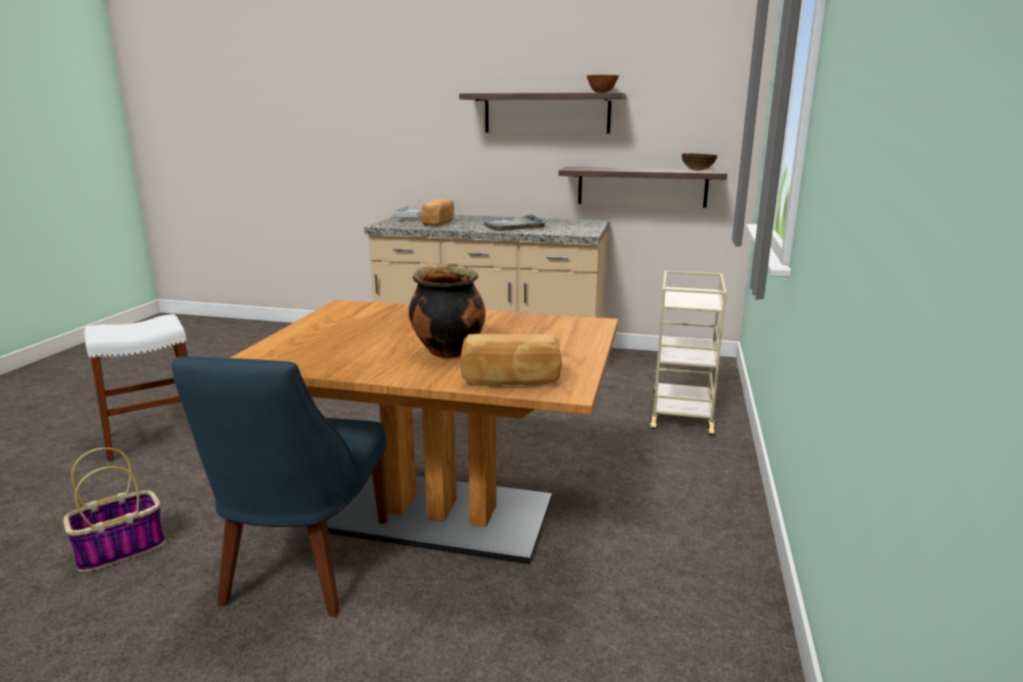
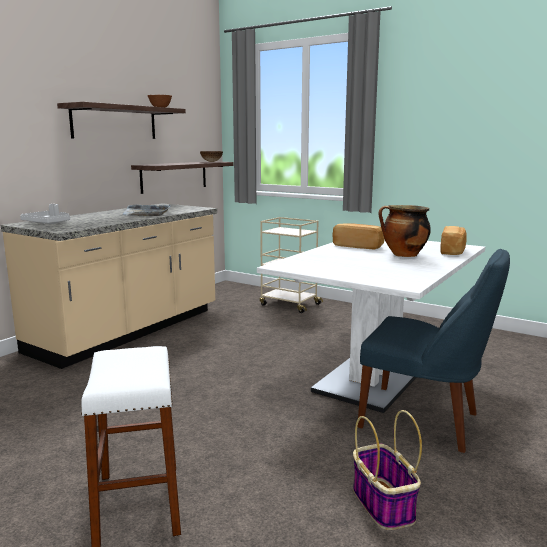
camera: 70 degrees left, 5 degrees down
(440, 223) = (91, 221): bread -> bread (358, 246)
(442, 515) = (375, 375): brown dining table -> white dining table

